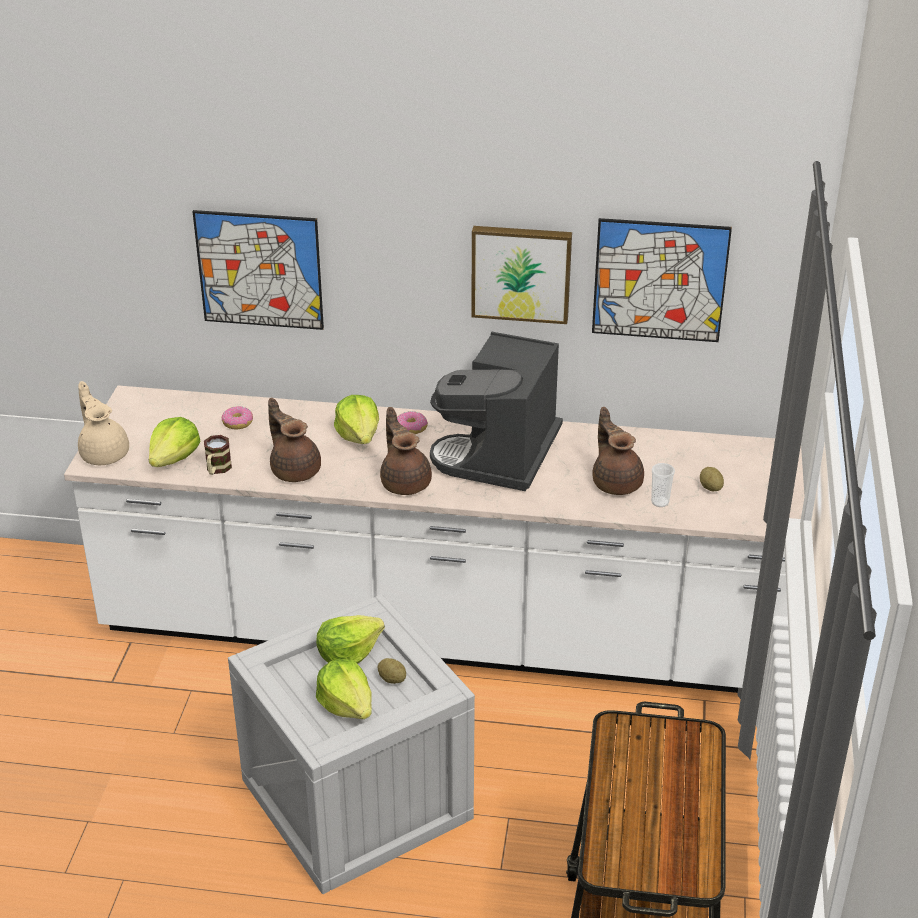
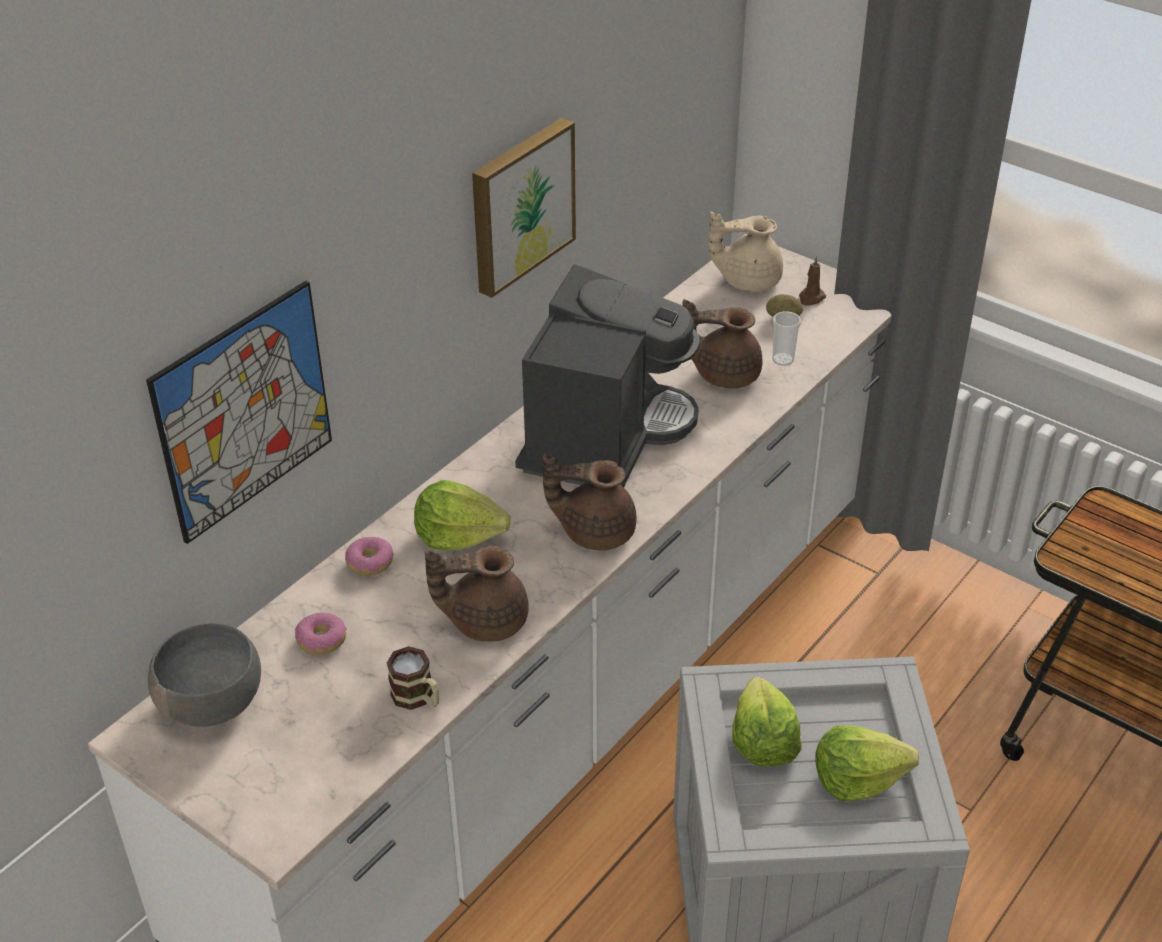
camera: 60 degrees left, 5 degrees up
(104, 453) = (265, 814): beige teapot -> beige teapot (747, 280)
(167, 408) = (211, 703): none -> grey bowl
(174, 458) = (351, 736): lettuce -> none
(392, 679) = (834, 720): potato -> none
(411, 428) = (483, 485): donut -> donut (370, 563)
(500, 455) = (603, 436): coffee machine -> coffee machine turned 120 degrees counterclockwise
(659, 280) = (634, 128): picture -> none
(750, 493) = (811, 298): none -> brown candle

